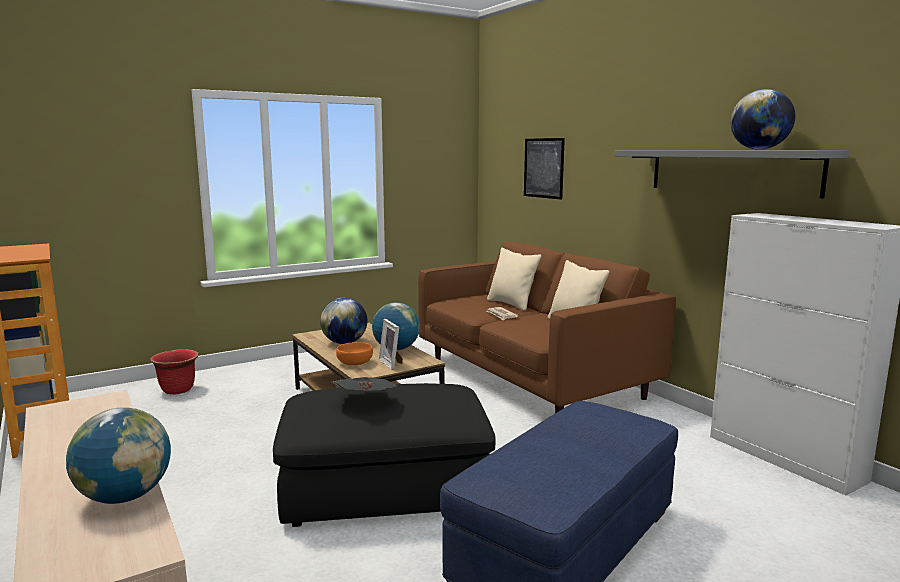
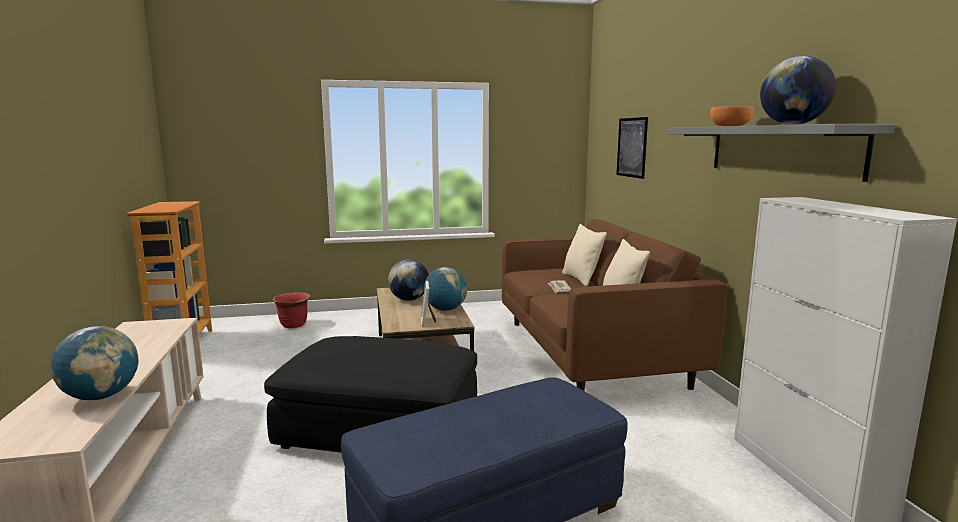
camera: 20 degrees right, 0 degrees up
(355, 363) = (399, 317): orange bowl -> orange bowl (730, 126)
(366, 401) = (360, 350): newspaper -> none

